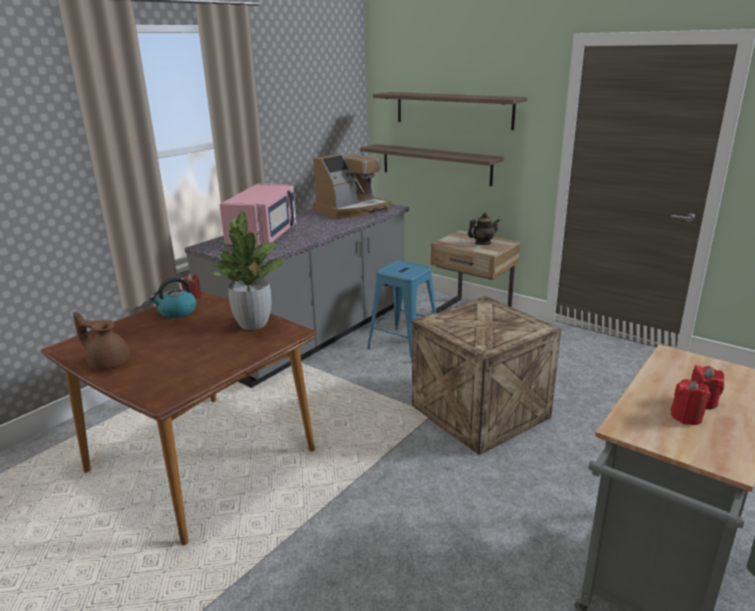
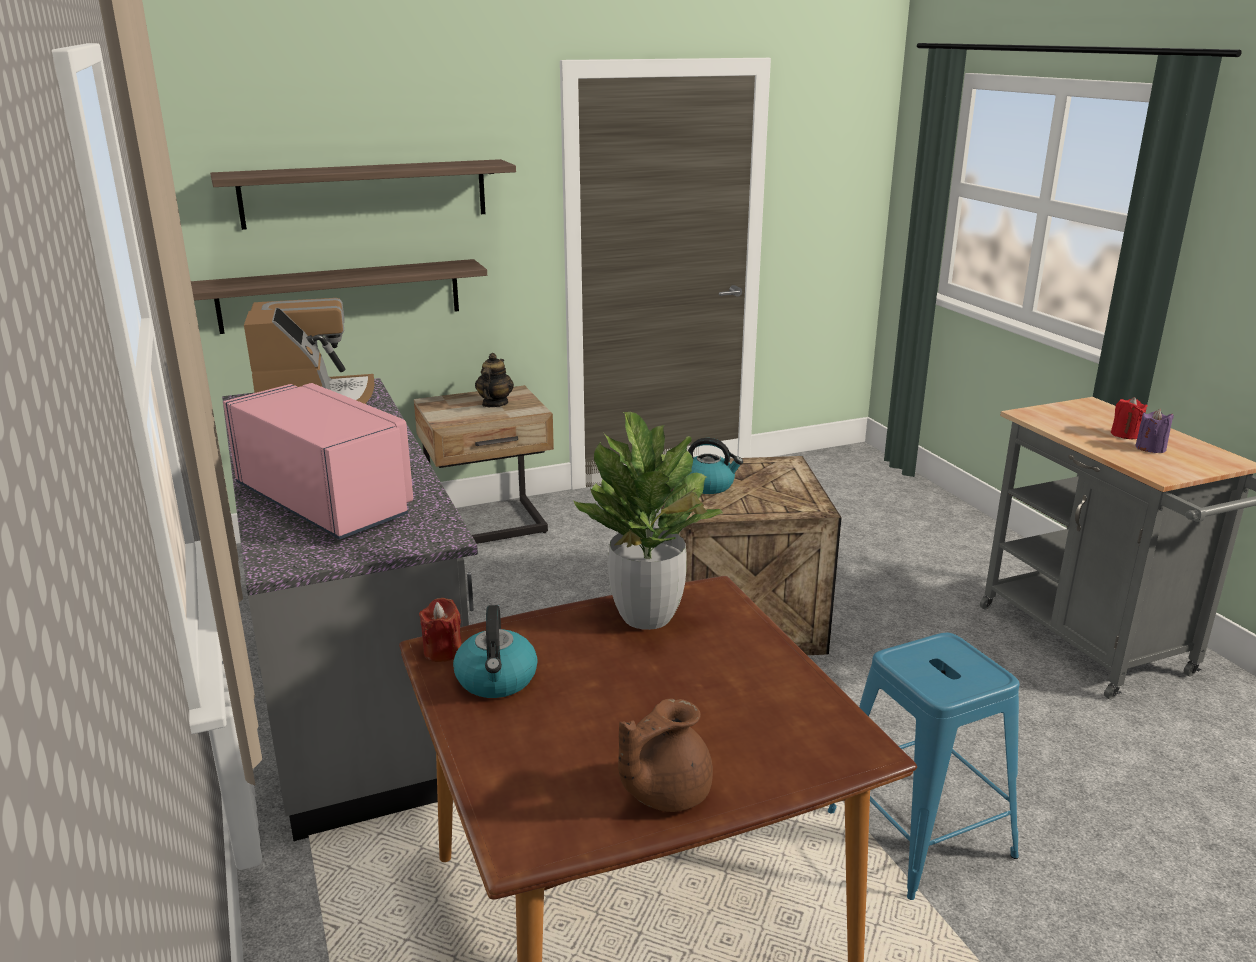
camera: 60 degrees left, 0 degrees up
(404, 344) = (499, 606): blue stool -> blue stool (919, 834)
(470, 315) = (709, 485): none -> kettle
(686, 417) = (1150, 448): red candle -> purple candle

